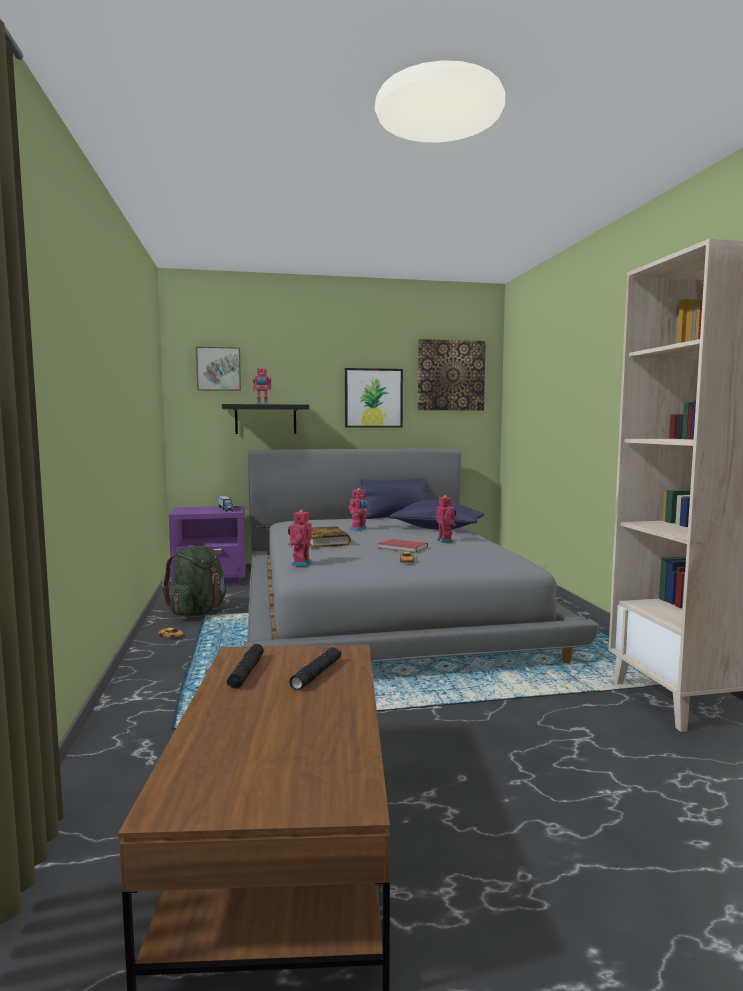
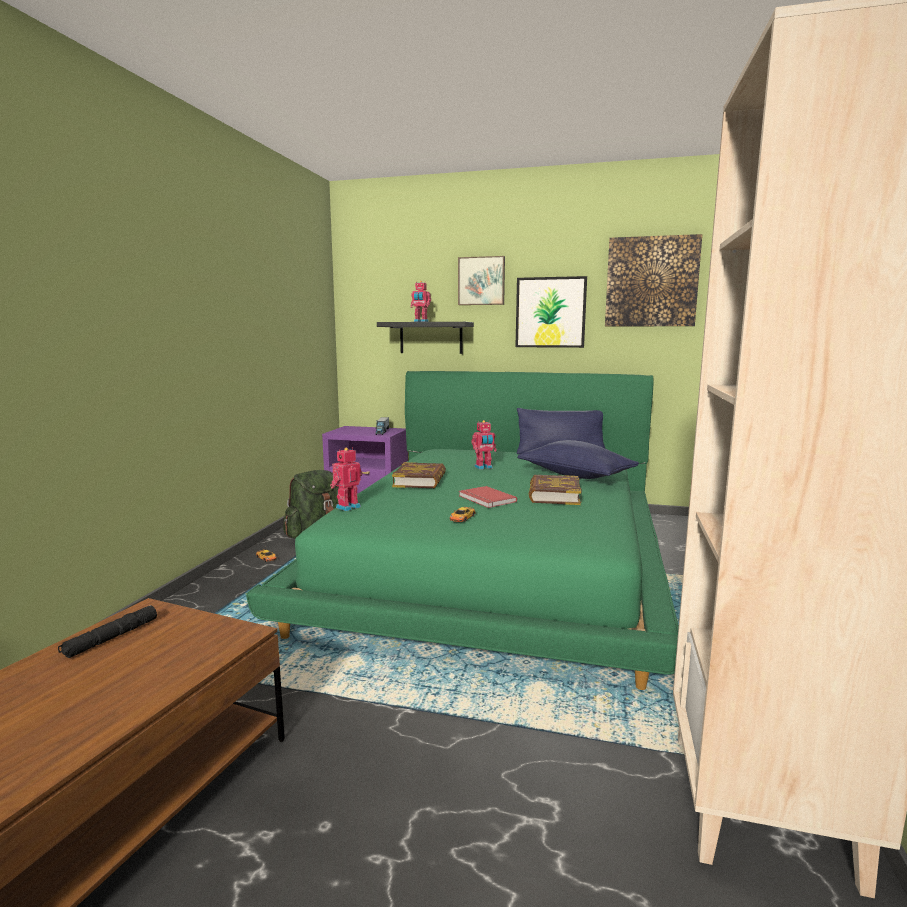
camera: 25 degrees right, 5 degrees up
(218, 369) = (385, 284): picture -> picture (481, 281)
(317, 674) = (161, 659): black flashlight -> none
(383, 607) = (496, 560): grey bed -> green bed
(445, 541) = (554, 495): toy robot -> book

